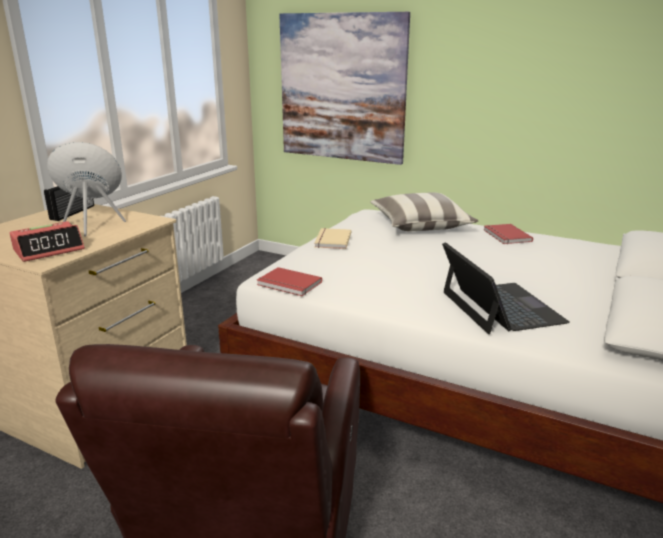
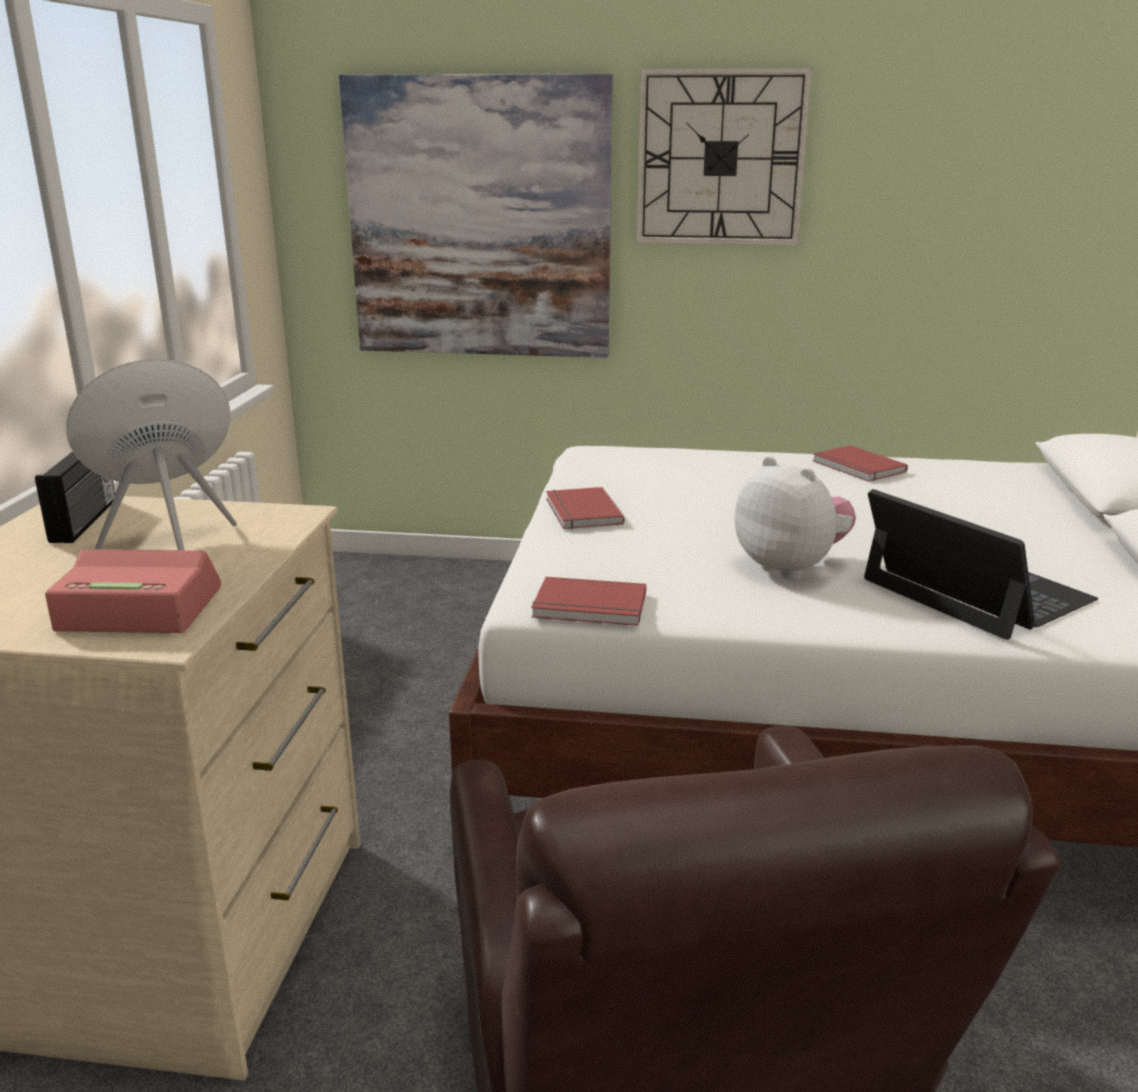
camera: 20 degrees left, 0 degrees up
(49, 249) = (139, 610): alarm clock -> alarm clock turned 120 degrees counterclockwise
(331, 240) = (581, 512): beige book -> red book
(410, 281) = (790, 567): none -> plush toy
(420, 225) = (705, 465): pillow -> none
(465, 58) = (720, 158): none -> wall clock

